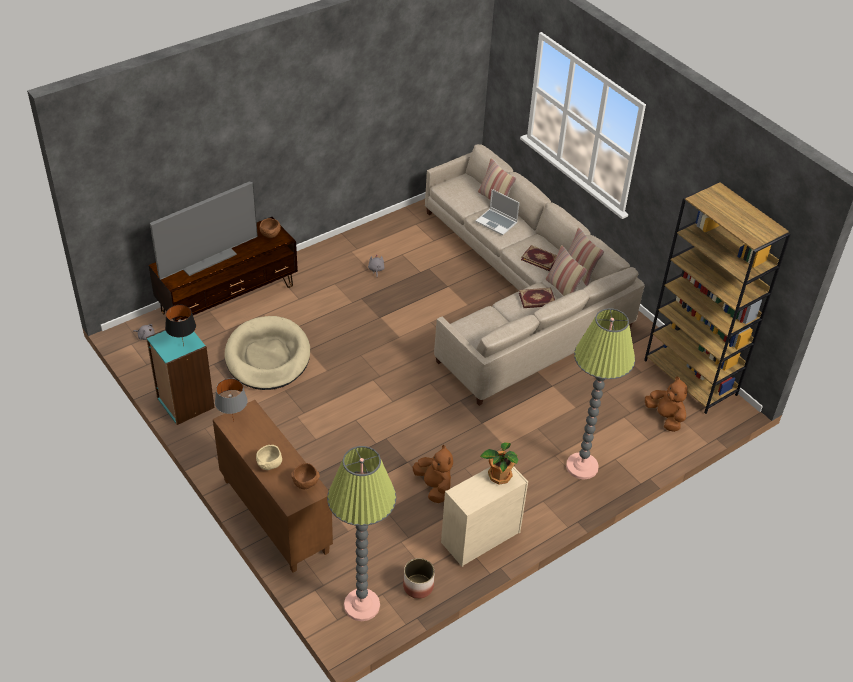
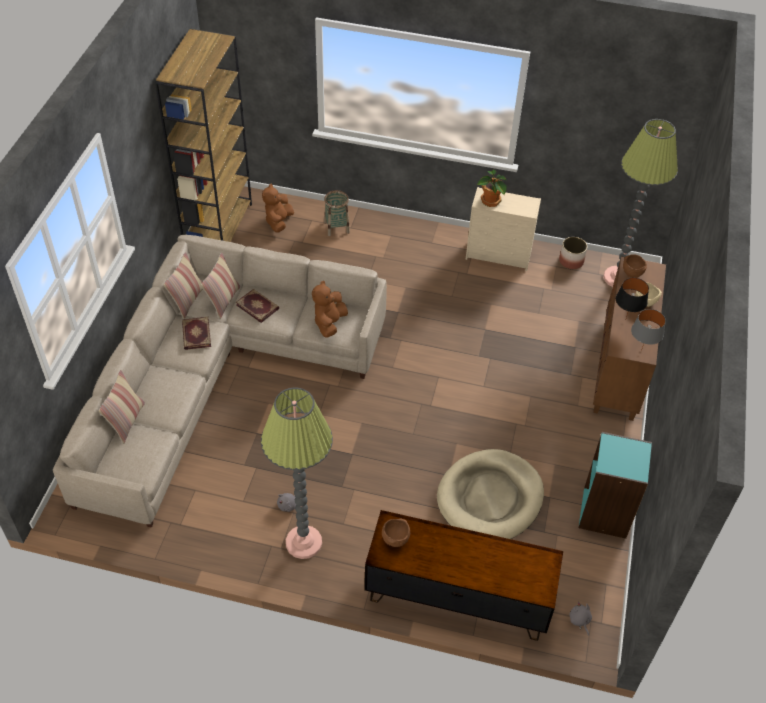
camera: 130 degrees left, 5 degrees up
(183, 346) = (621, 447): black table lamp -> black table lamp (625, 319)
(206, 257) = (487, 565): television -> none
(434, 487) = (488, 301): brown plush toy -> brown plush toy (329, 323)
(497, 222) = (167, 395): laptop -> none
(582, 466) = (377, 239): floor lamp -> floor lamp (303, 542)
(624, 450) = (336, 227): none -> basket

